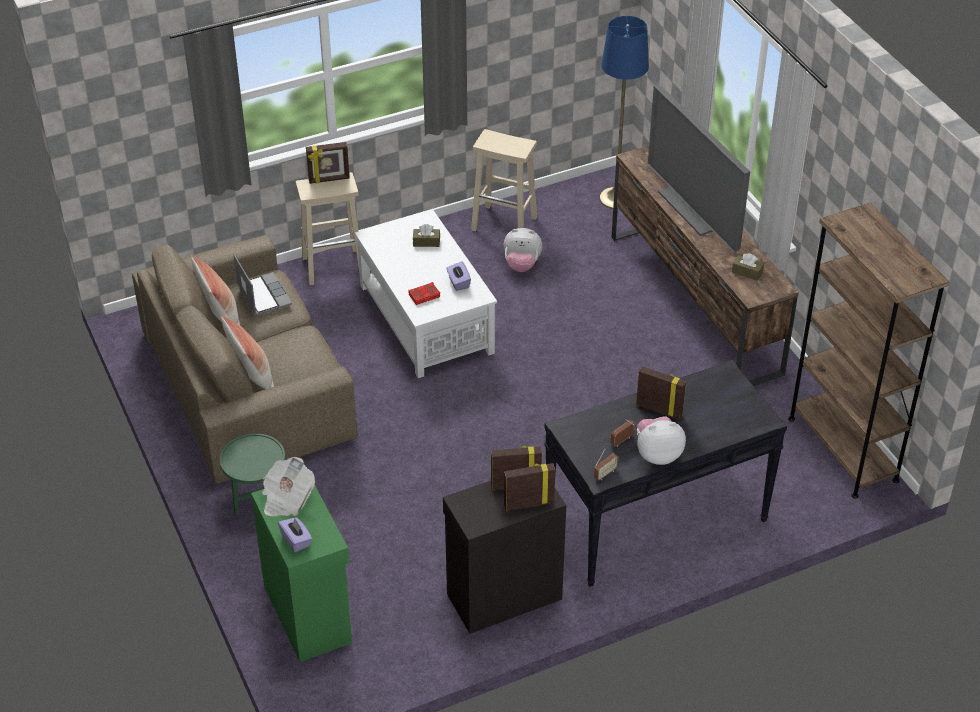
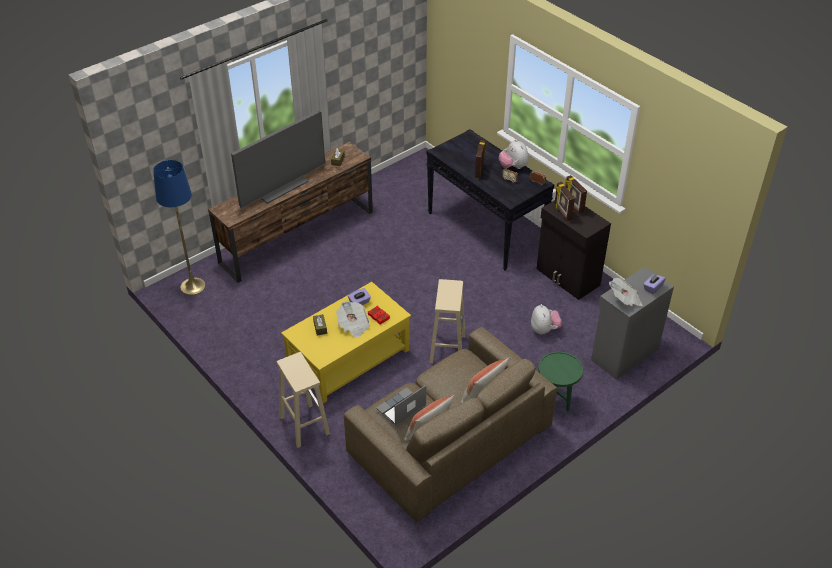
camera: 105 degrees left, 0 degrees up
(309, 613) = (623, 354): green cabinet -> grey cabinet
(329, 180) = (290, 371): picture frame -> none
(417, 271) = (353, 325): none -> newspaper
(426, 318) = (348, 359): white coffee table -> yellow coffee table
(505, 224) = (232, 338): beige stool -> beige stool (447, 348)
(522, 265) = (278, 321): plush toy -> plush toy (544, 329)
(842, 449) = (403, 171): brown bookcase -> none

